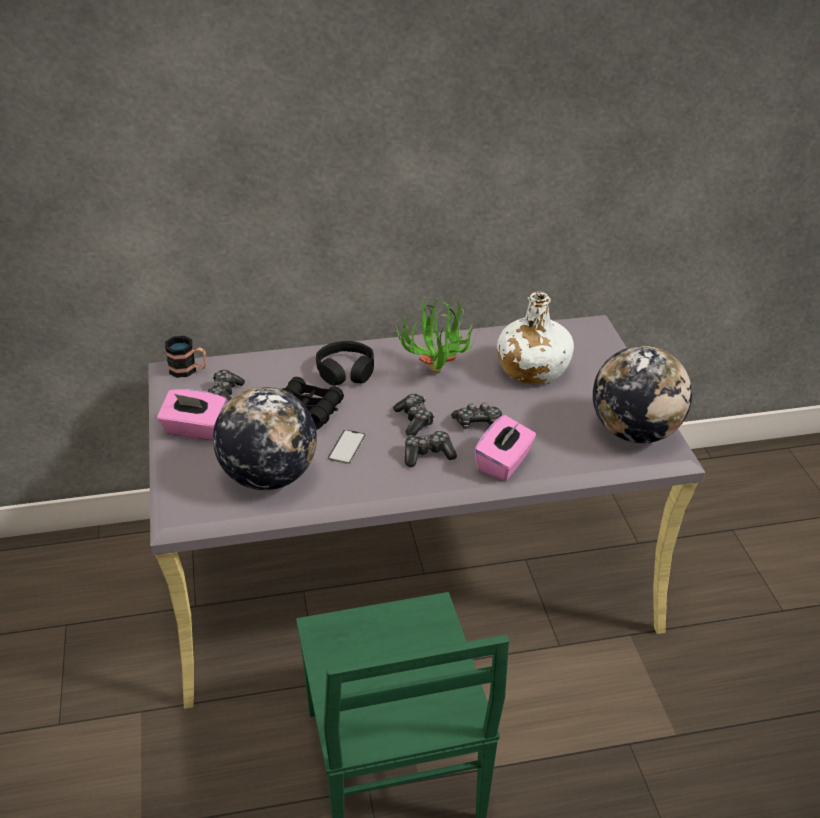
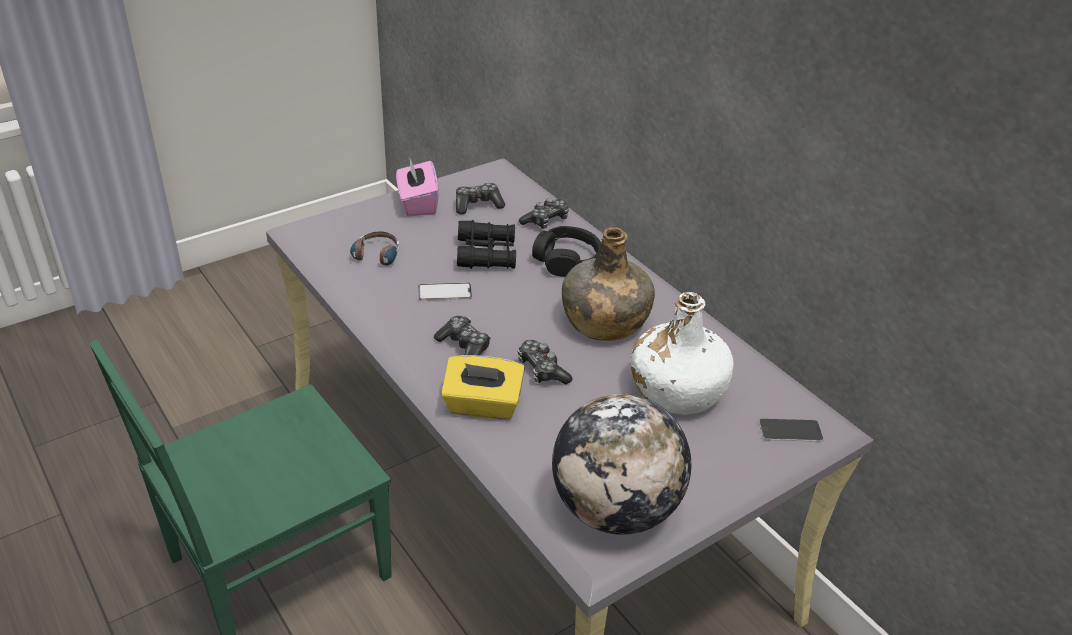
camera: 65 degrees right, 0 degrees up
(188, 370) = (501, 176): mug -> none
(268, 477) = (374, 259): globe -> headphones
(414, 420) = (516, 324): game controller -> game controller (546, 221)
(436, 377) = (603, 321): potted plant -> green bottle
(504, 463) = (482, 406): pink tissue box -> yellow tissue box
(591, 339) = (790, 430): none -> phone

